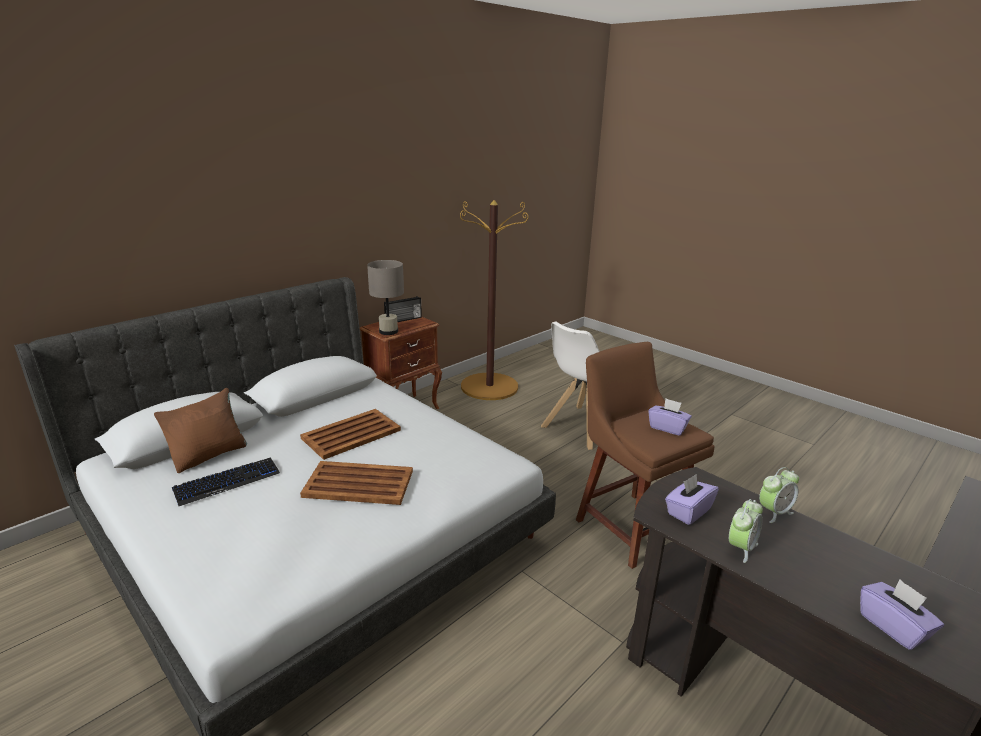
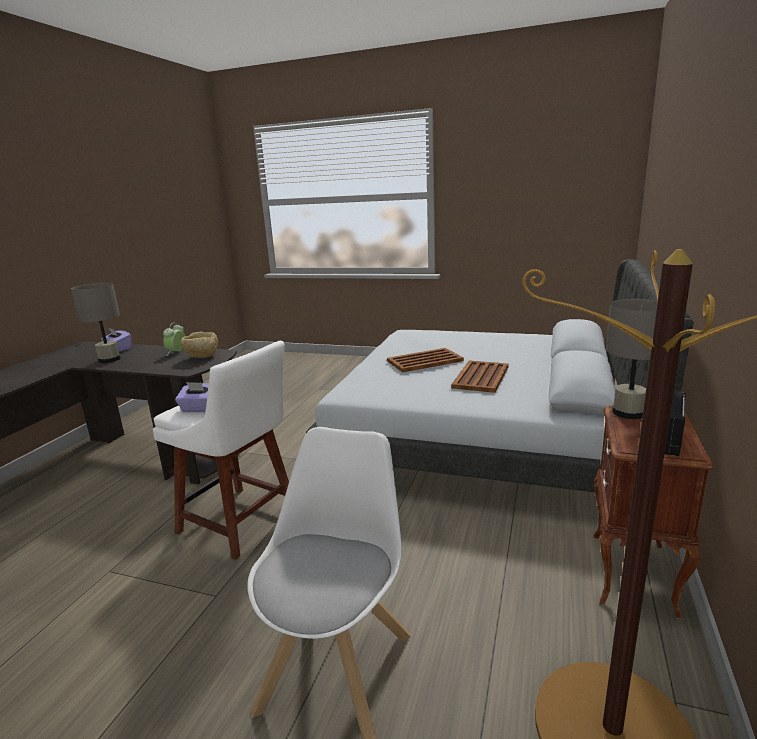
camera: 155 degrees right, 5 degrees down
(209, 455) = (538, 350): brown pillow -> none
(227, 482) = (496, 346): keyboard -> none
(630, 525) = (241, 523): brown stool -> white stool
(688, 511) = (202, 357): purple tissue box -> beige bowl
(774, 512) = (144, 367): alarm clock -> none
(866, 570) = (109, 360): none -> grey table lamp

